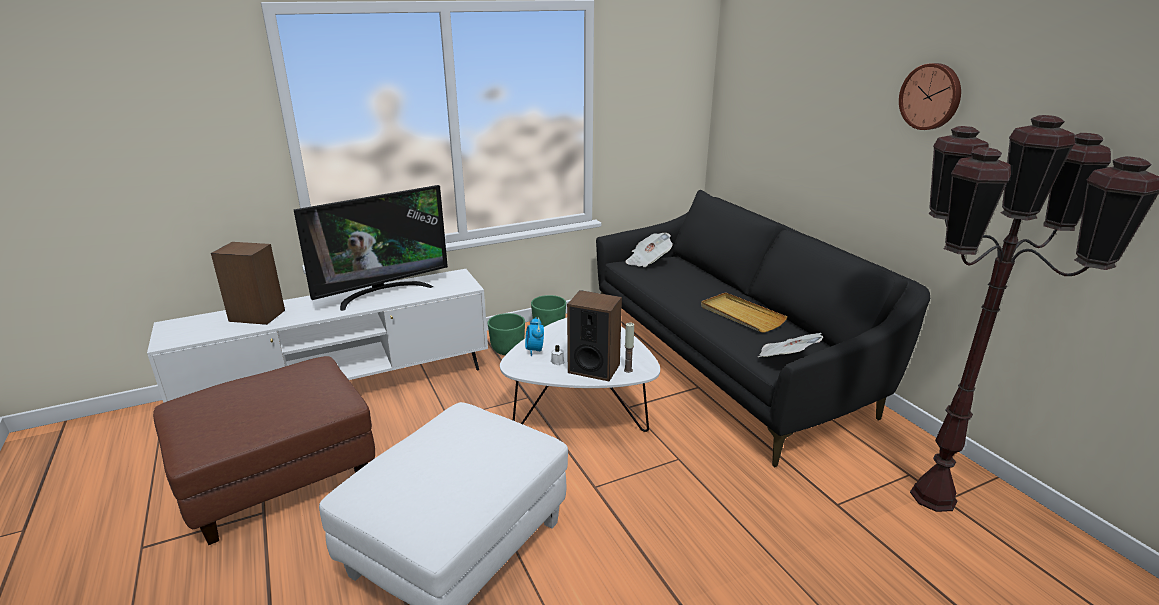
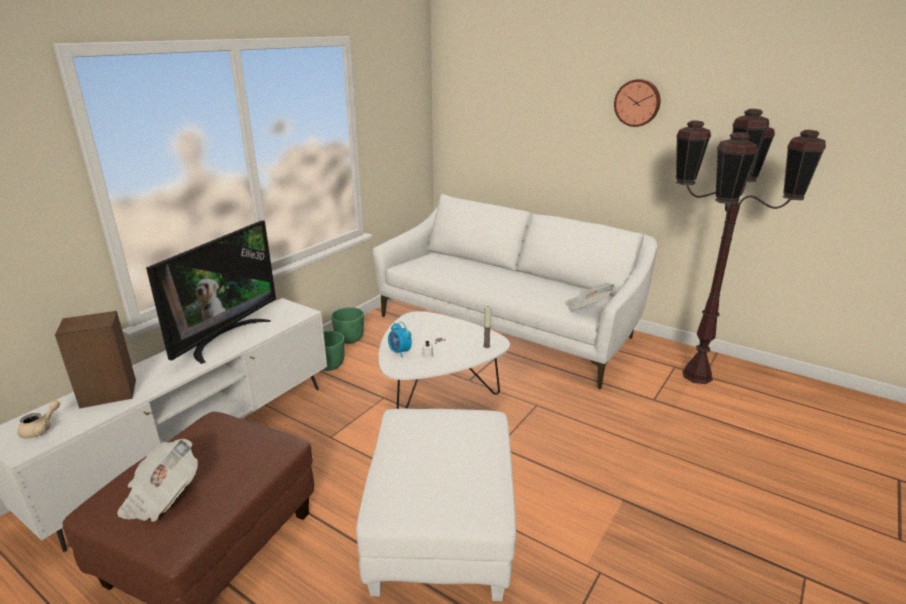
camera: 30 degrees left, 0 degrees up
(191, 330) = (41, 429): none -> beige teapot
(594, 368) = (460, 352): speaker -> none
(648, 261) = (420, 260): newspaper -> newspaper (161, 497)
(728, 361) = (508, 326): black sofa -> white sofa
(741, 315) = (529, 285): beige tray -> none

